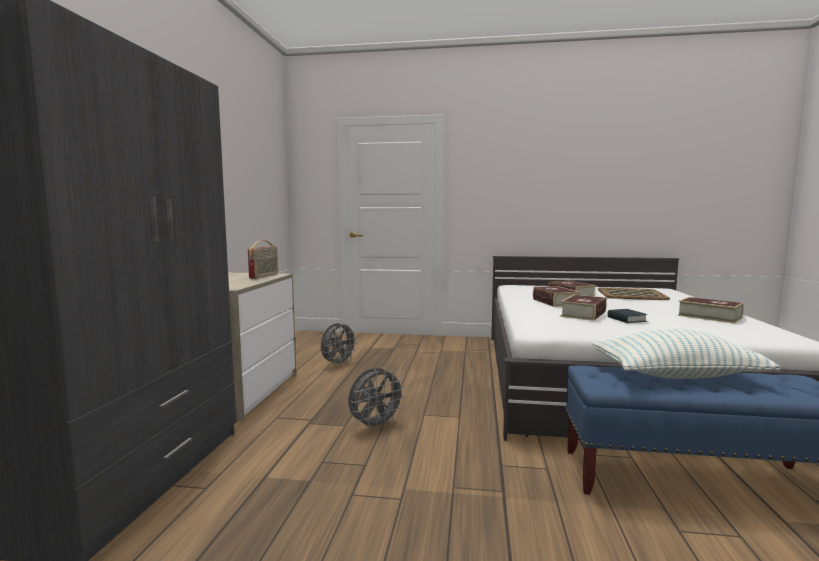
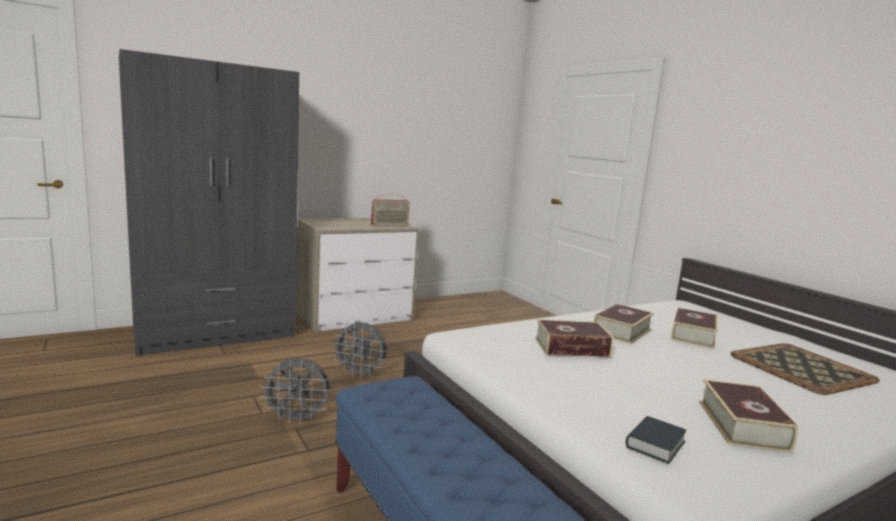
camera: 50 degrees right, 5 degrees up
(338, 364) = (457, 327): grey fan -> grey fan (297, 420)
(626, 319) = (593, 371): book -> book (654, 445)
(676, 376) = (440, 426): pillow -> none

